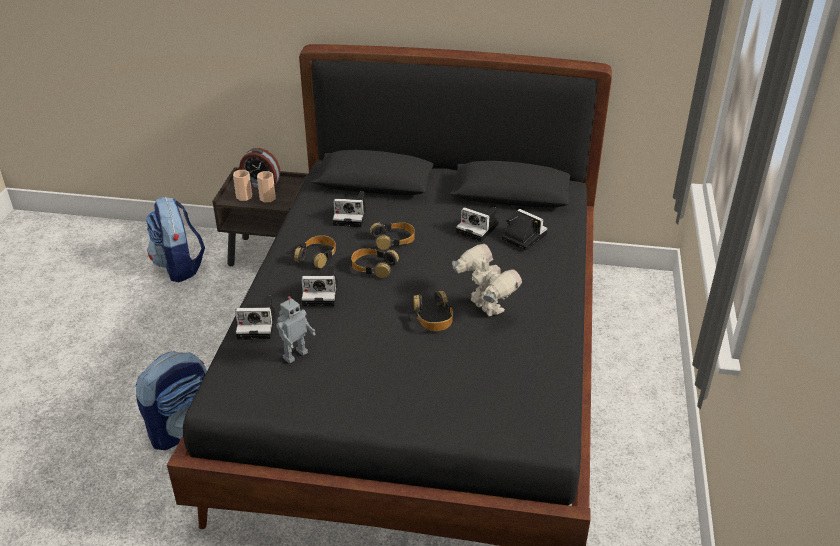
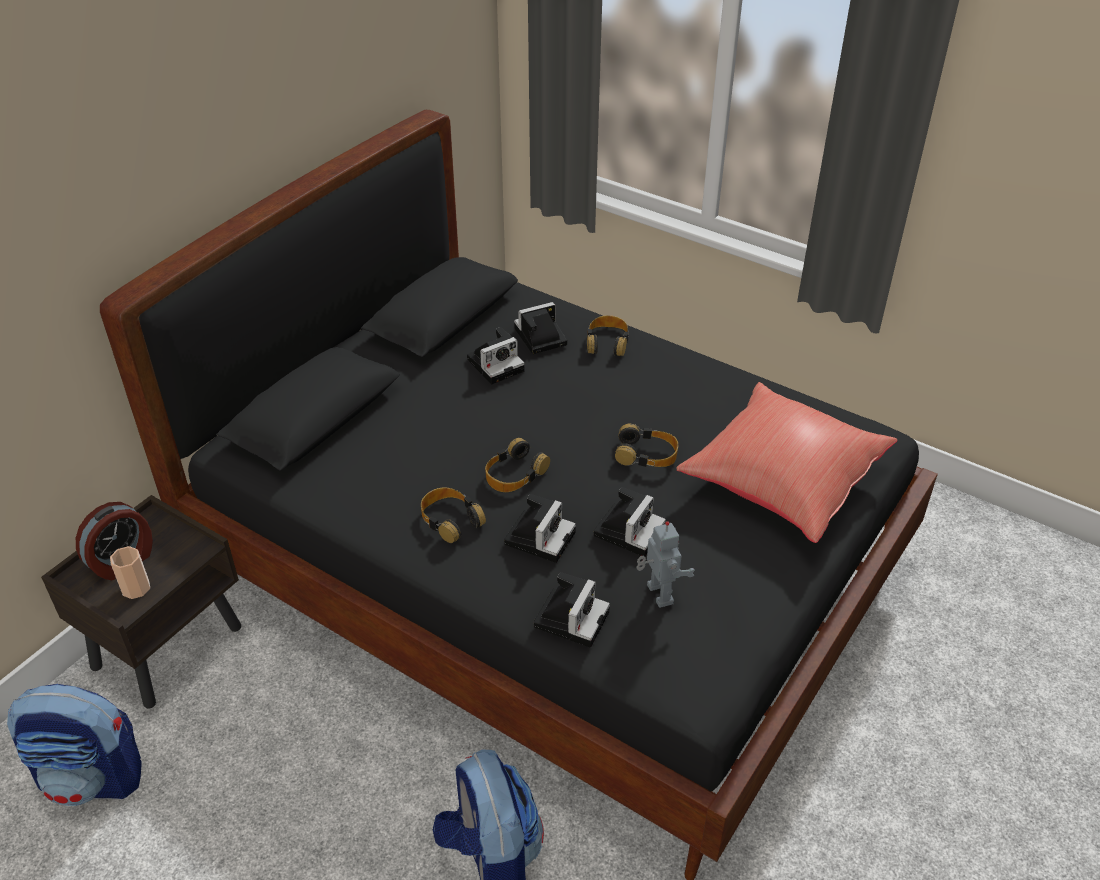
camera: 65 degrees left, 5 degrees up
(267, 198) = (167, 561): cup -> none
(351, 216) = (380, 461): camera -> camera (629, 530)
(393, 240) = (466, 439): headphones -> headphones (607, 342)
(453, 391) = (781, 481): none -> red pillow
(484, 308) = (653, 410): toy robot -> none

